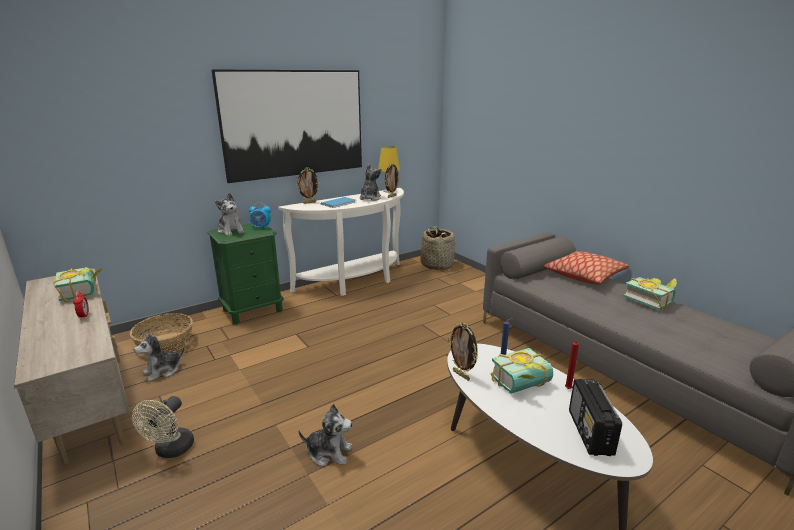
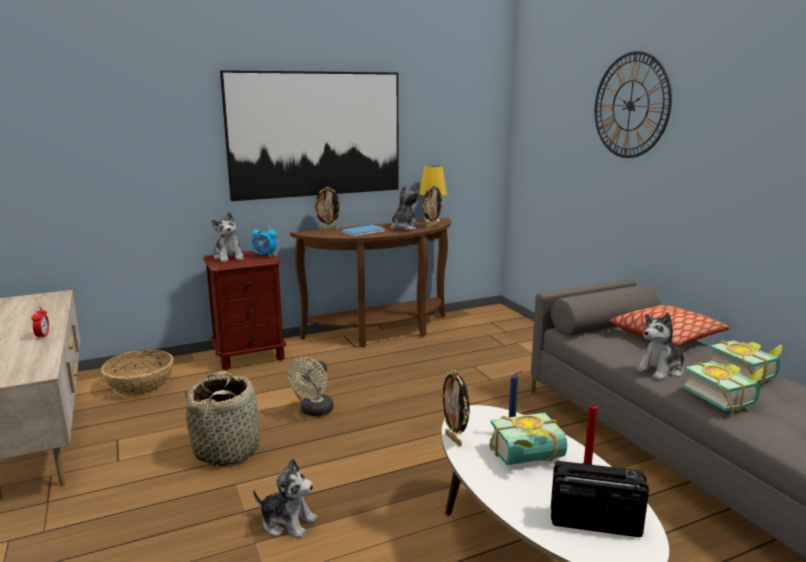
camera: 10 degrees right, 5 degrees down
(84, 291) = (52, 312): book -> book (723, 397)
(163, 371) = (129, 413): plush toy -> plush toy (661, 370)
(171, 450) = (111, 498): beige fan -> beige fan (314, 412)
(253, 310) = (250, 356): green nightstand -> brown nightstand
(355, 282) = (383, 333): white console table -> brown console table
(437, 265) = (493, 319): basket -> basket (227, 450)
(549, 98) = (630, 105): none -> wall clock
(590, 433) = (594, 521): radio -> radio turned 90 degrees clockwise

